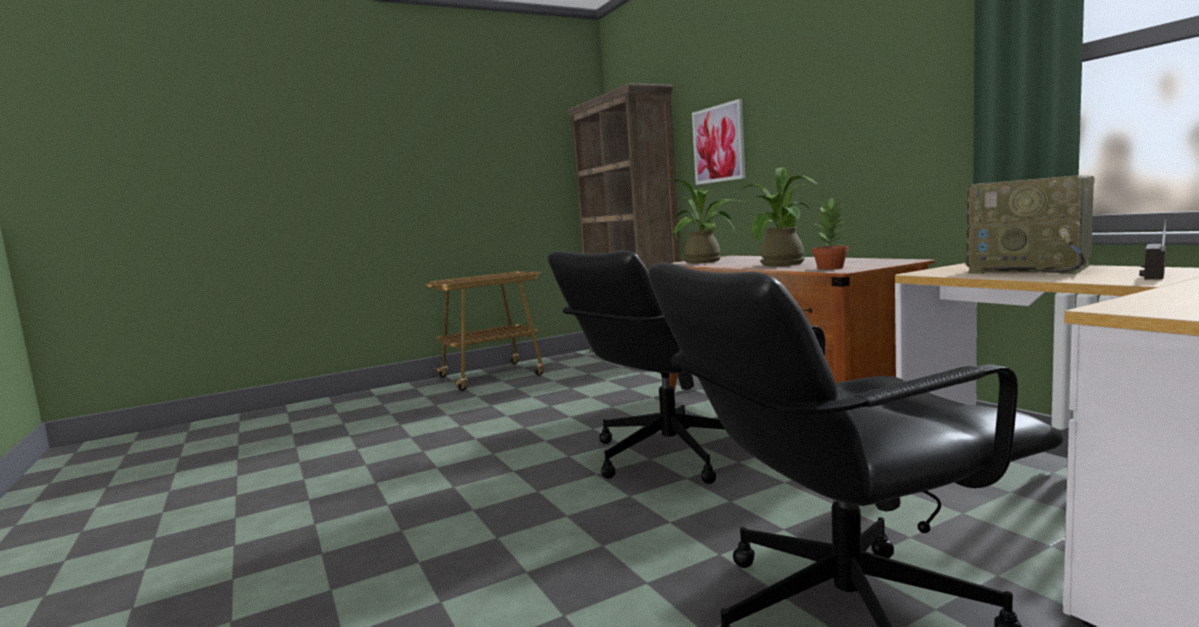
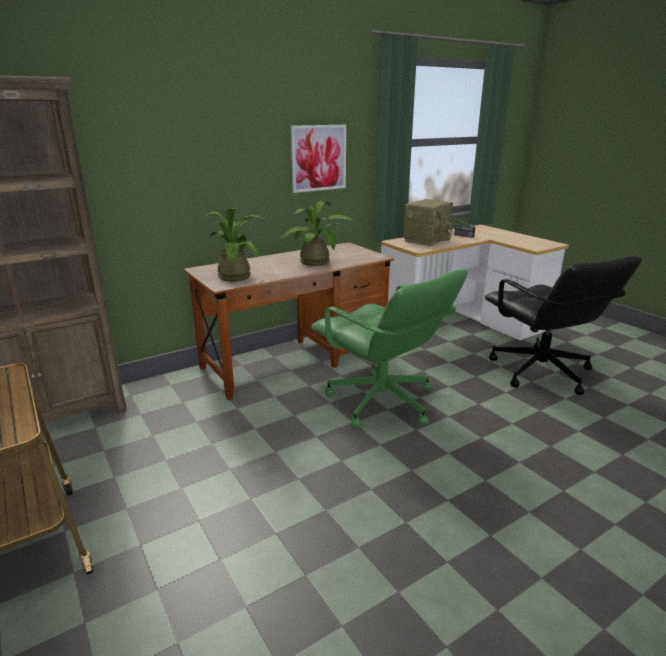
camera: 95 degrees left, 15 degrees up
(667, 455) = (382, 403): black office chair -> green office chair
(719, 144) = (150, 162): picture -> picture (318, 158)
(831, 268) = (362, 257): potted plant -> none

